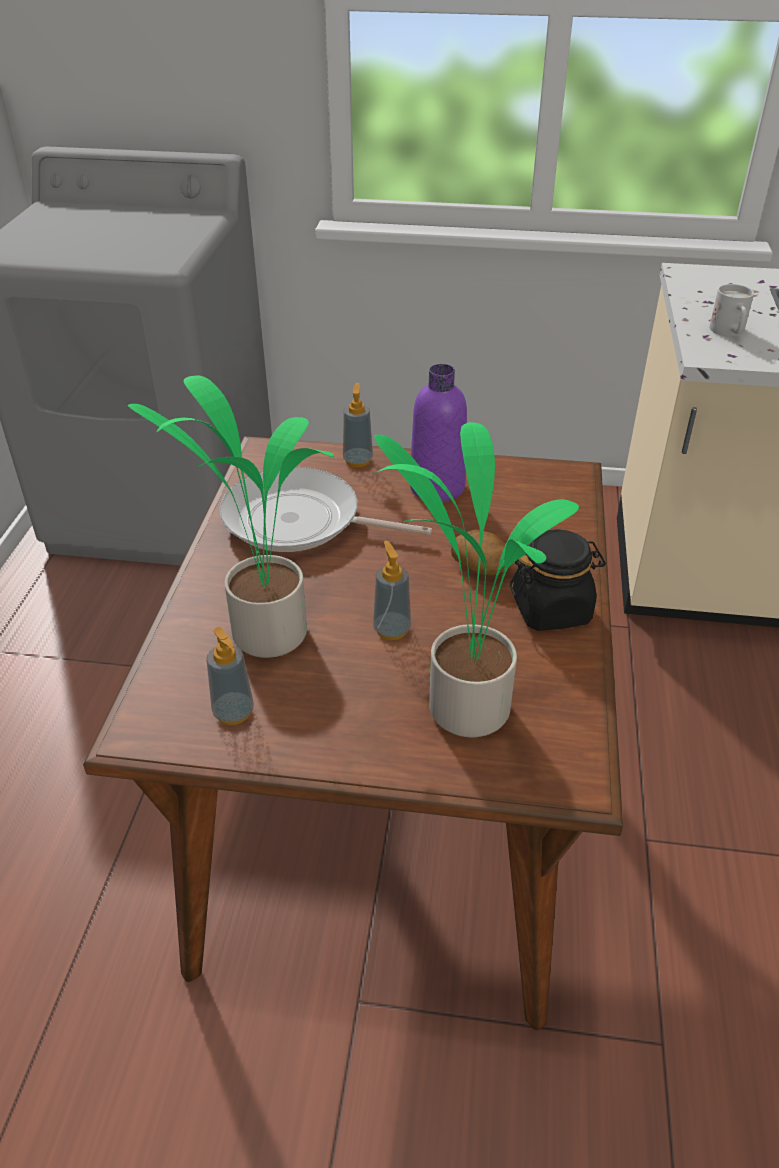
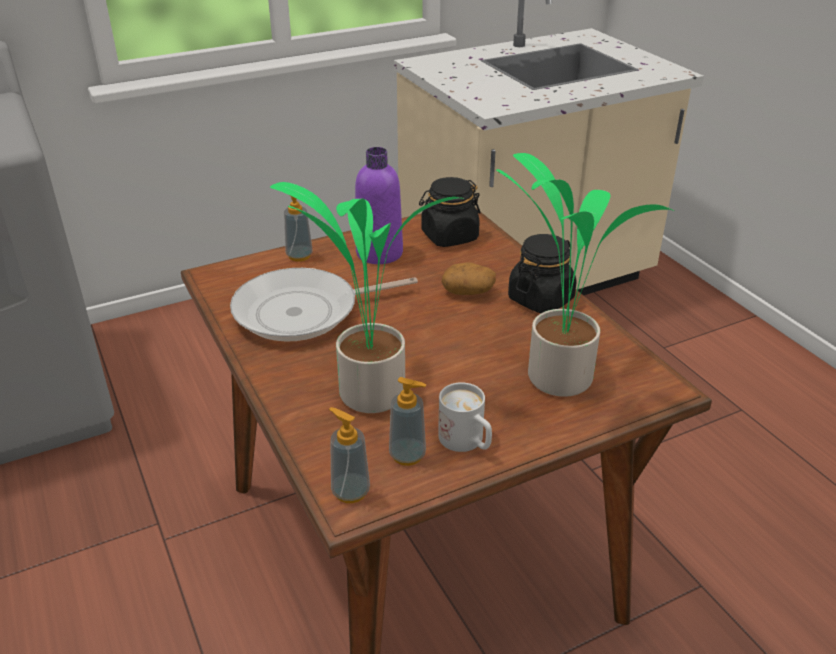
camera: 35 degrees left, 5 degrees down
(392, 629) = (454, 353): soap dispenser -> soap dispenser (350, 491)
(530, 496) = (449, 236): none -> black jar
(729, 333) = (488, 92): white mug -> white mug (467, 442)

